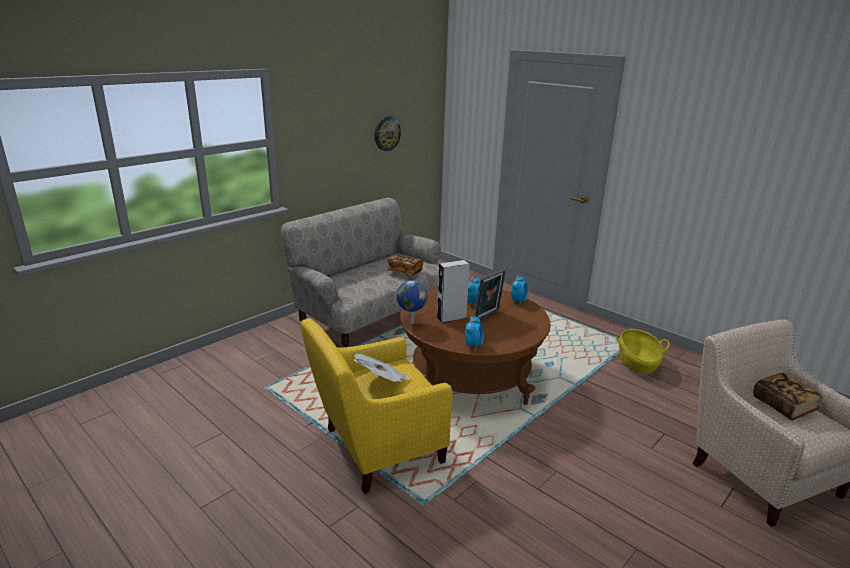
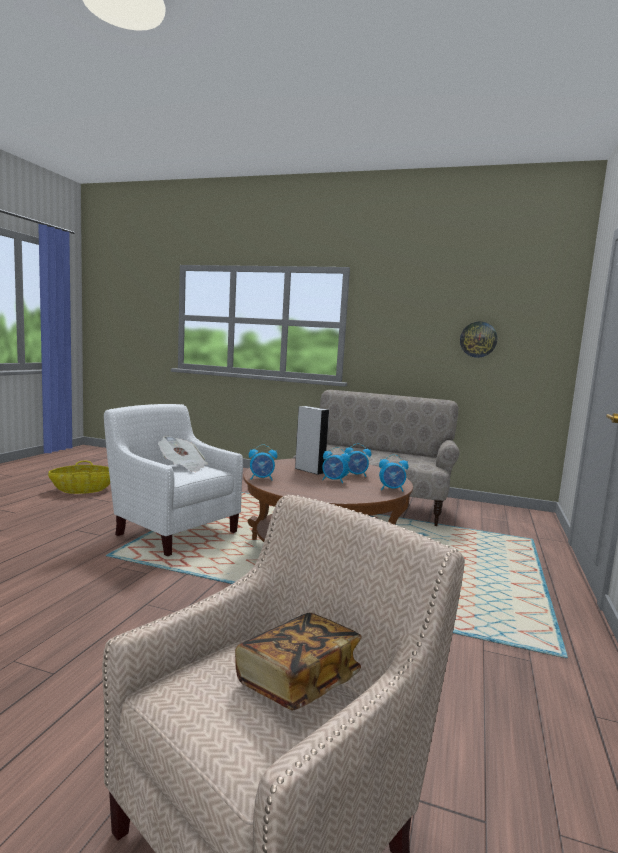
camera: 65 degrees right, 15 degrees down
(375, 448) = (174, 530): yellow armchair -> white armchair
(404, 272) = (395, 460): book -> none
(410, 322) = (282, 461): globe -> none
(488, 316) = (334, 480): picture frame -> alarm clock
(637, 362) = (509, 666): basket -> basket (82, 489)

